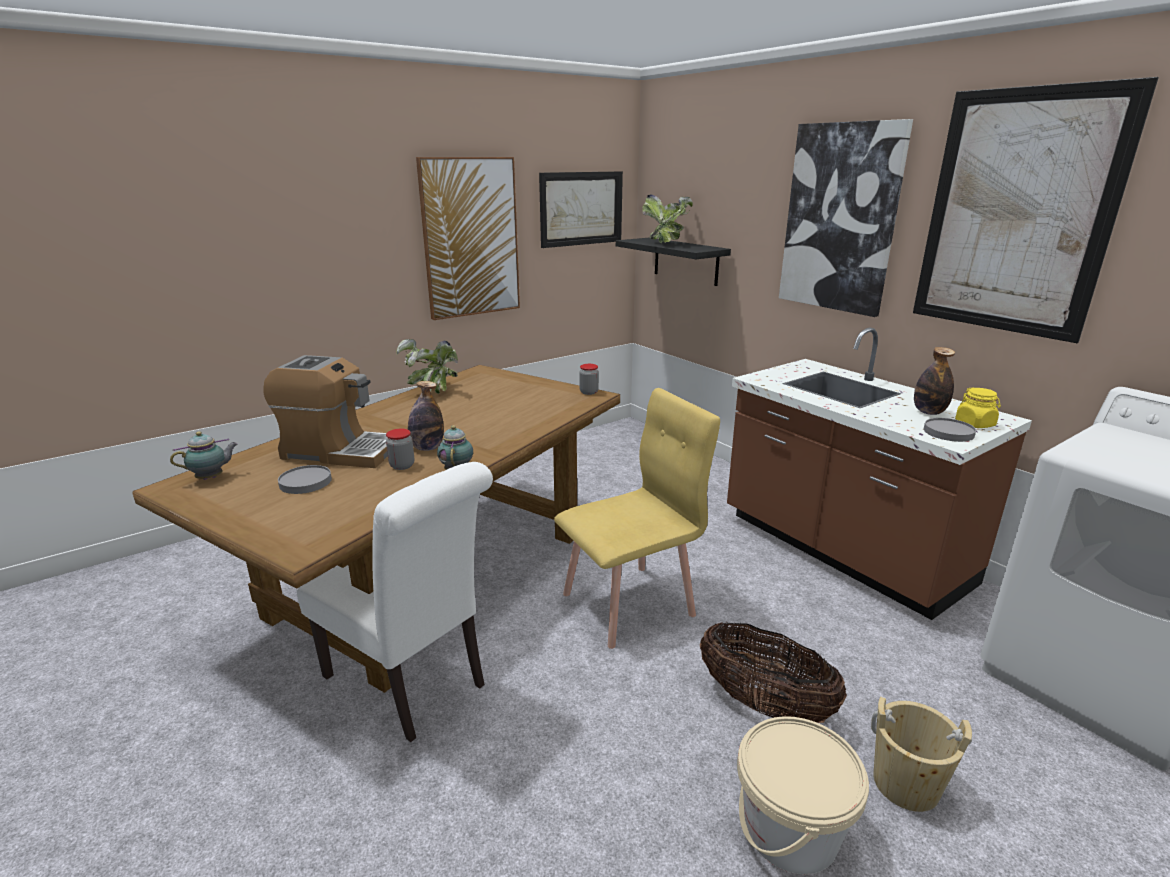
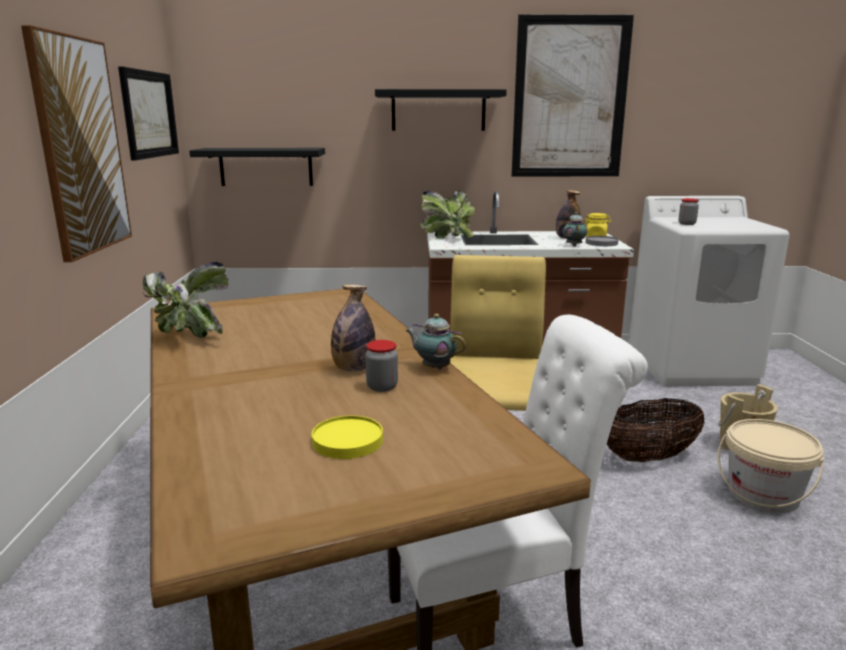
camera: 55 degrees left, 5 degrees down
(212, 478) = (223, 503): teapot -> teapot (573, 245)
(306, 482) = (347, 440): grey plate -> yellow plate
(340, 451) = (282, 409): coffee machine -> none
(588, 392) = (334, 293): jar -> jar (687, 224)
(666, 243) = (254, 148): potted plant -> potted plant (447, 238)
(840, 218) = (438, 111): picture -> black shelf

